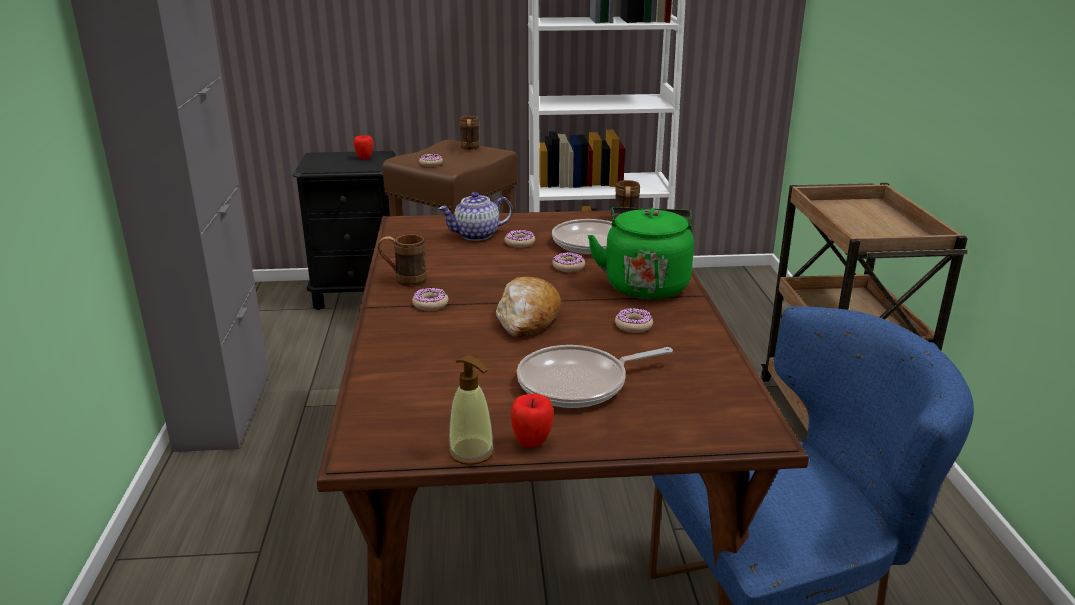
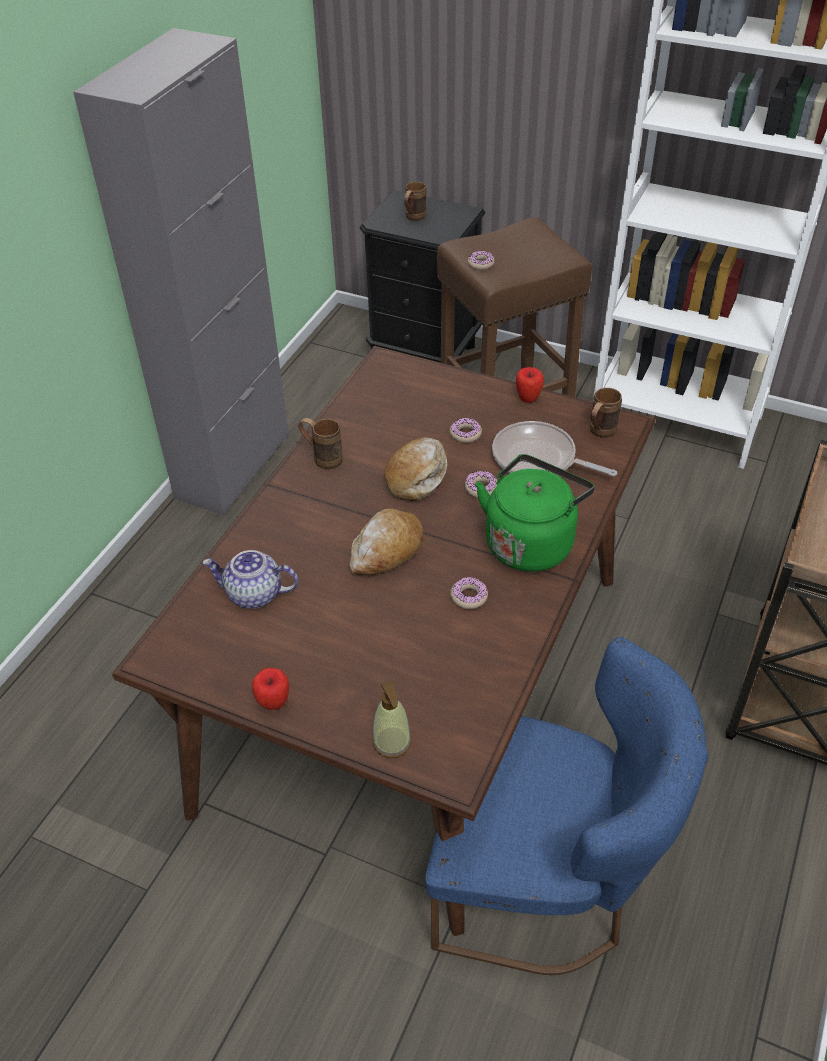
camera: 30 degrees right, 20 degrees up
(365, 158) = (444, 216): apple -> apple (528, 398)
(430, 304) = (321, 500): donut -> none
(469, 148) = (543, 243): brown mug -> brown mug (413, 218)
(471, 452) = (226, 693): soap dispenser -> soap dispenser (392, 742)
(476, 235) = (435, 407): teapot -> teapot (253, 594)
(505, 272) = (417, 476): none -> bread
(578, 383) = (361, 652): frying pan -> none

